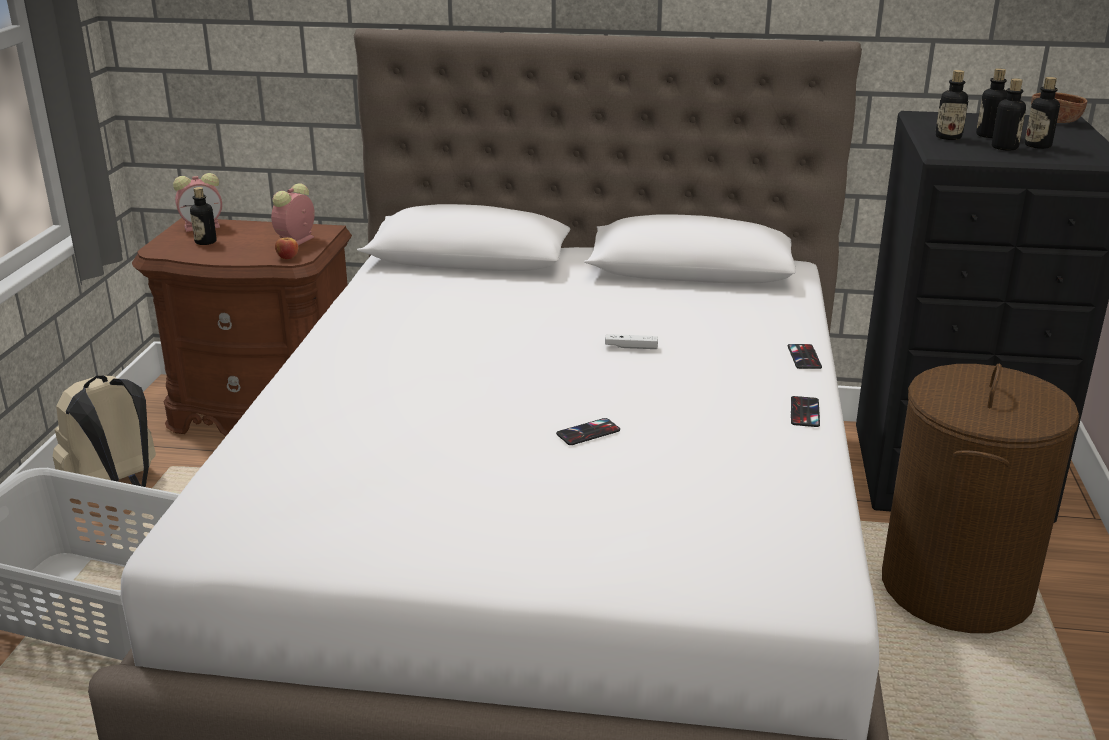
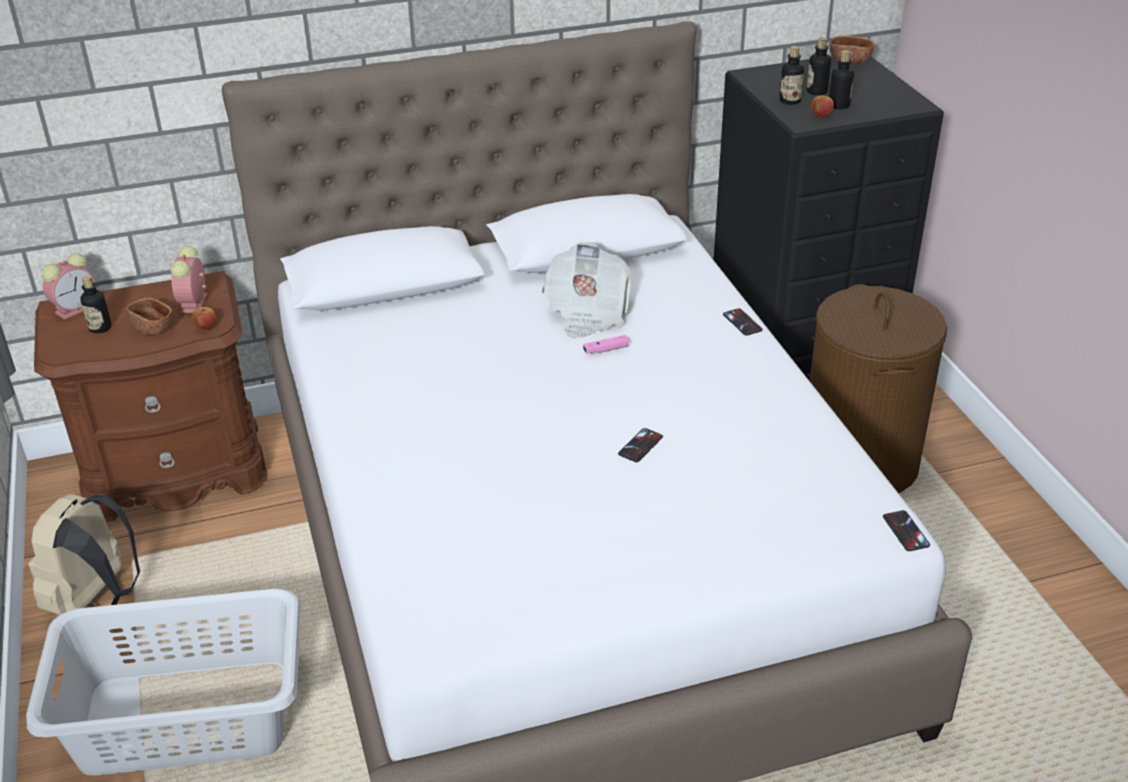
camera: 25 degrees left, 10 degrees up
(246, 249) = (153, 327): none -> brown bowl
(631, 347) = (606, 349): white game controller -> pink game controller
(640, 315) = (586, 312): none -> newspaper
(804, 412) = (779, 377): phone -> phone (905, 531)
(973, 151) = (821, 115): none -> apple
(1037, 145) = (860, 98): bottle -> none

